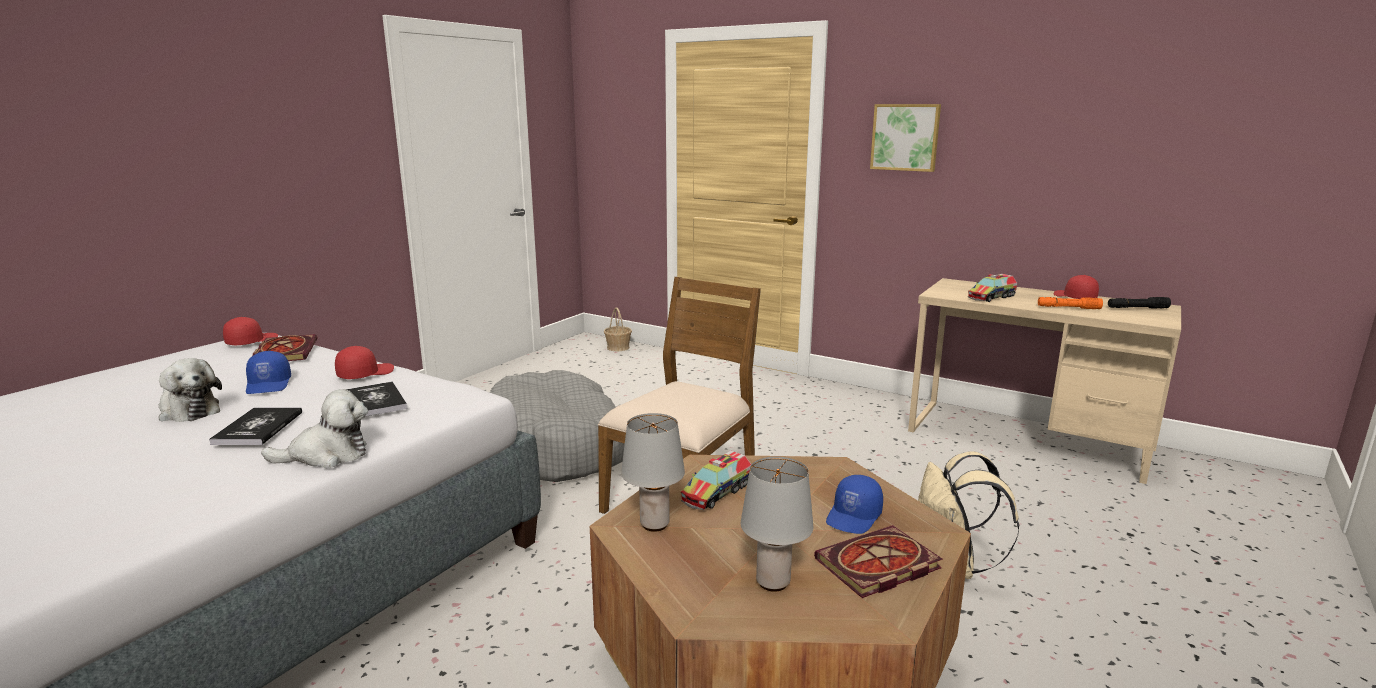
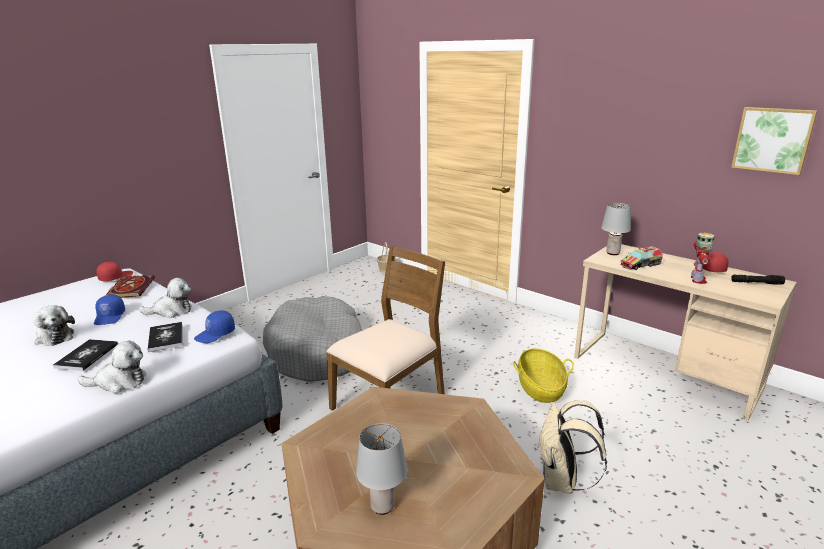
camera: 10 degrees right, 5 degrees up
(365, 374) = (171, 311): red cap -> plush toy
(655, 525) = (324, 447): grey table lamp -> grey table lamp (613, 253)
(717, 492) = (378, 422): toy truck -> none
(854, 517) = (465, 454): blue cap -> blue cap (215, 334)
(876, 566) = (461, 501): book -> none
(879, 467) = (540, 388): none -> basket
(905, 137) = (588, 132): picture -> picture (772, 139)
(1068, 308) = (697, 280): orange flashlight -> toy robot

